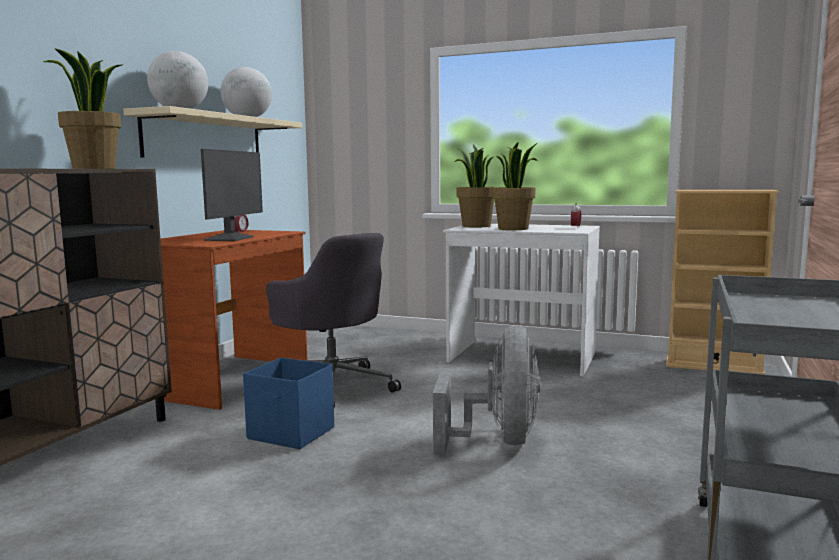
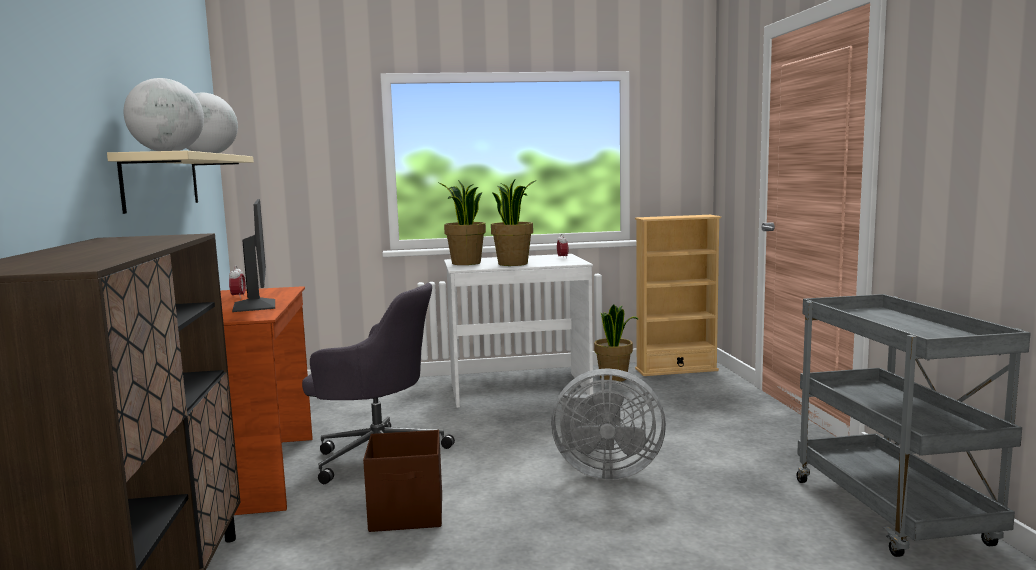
camera: 30 degrees left, 0 degrees up
(94, 169) = (133, 238): potted plant -> potted plant (614, 378)
(292, 433) = (408, 514): blue storage box -> brown storage box
(498, 441) = (604, 471): grey fan -> grey fan turned 120 degrees clockwise

